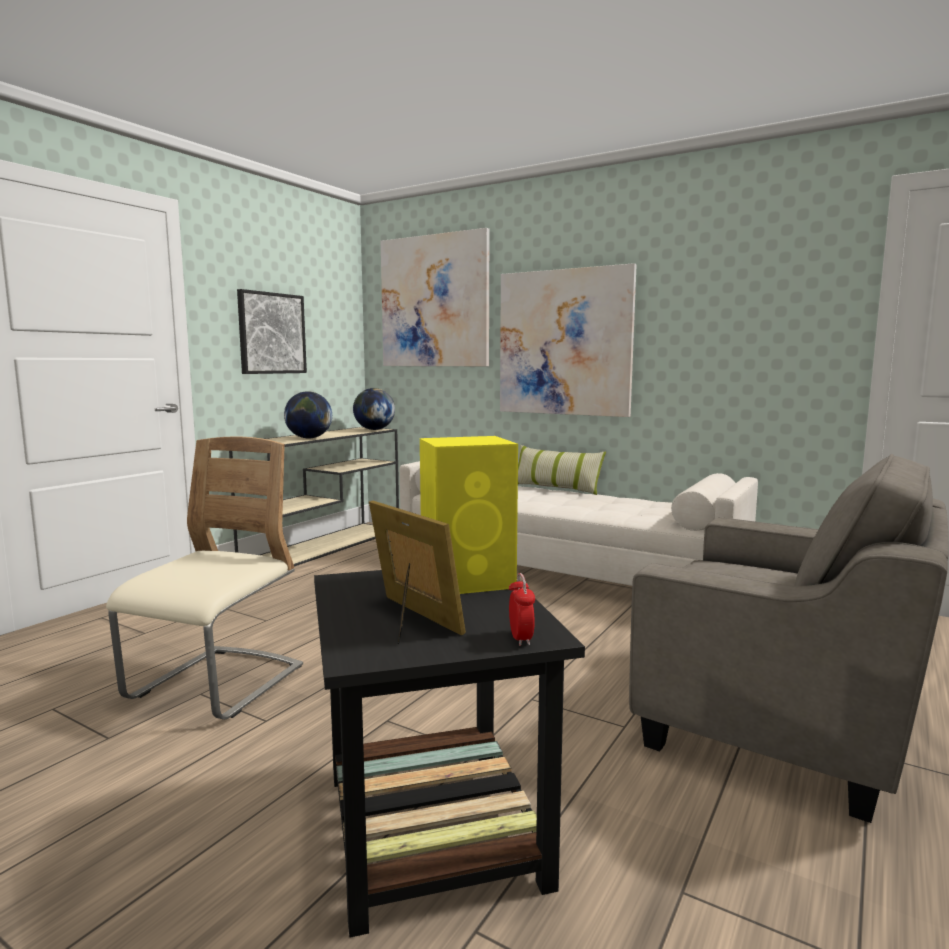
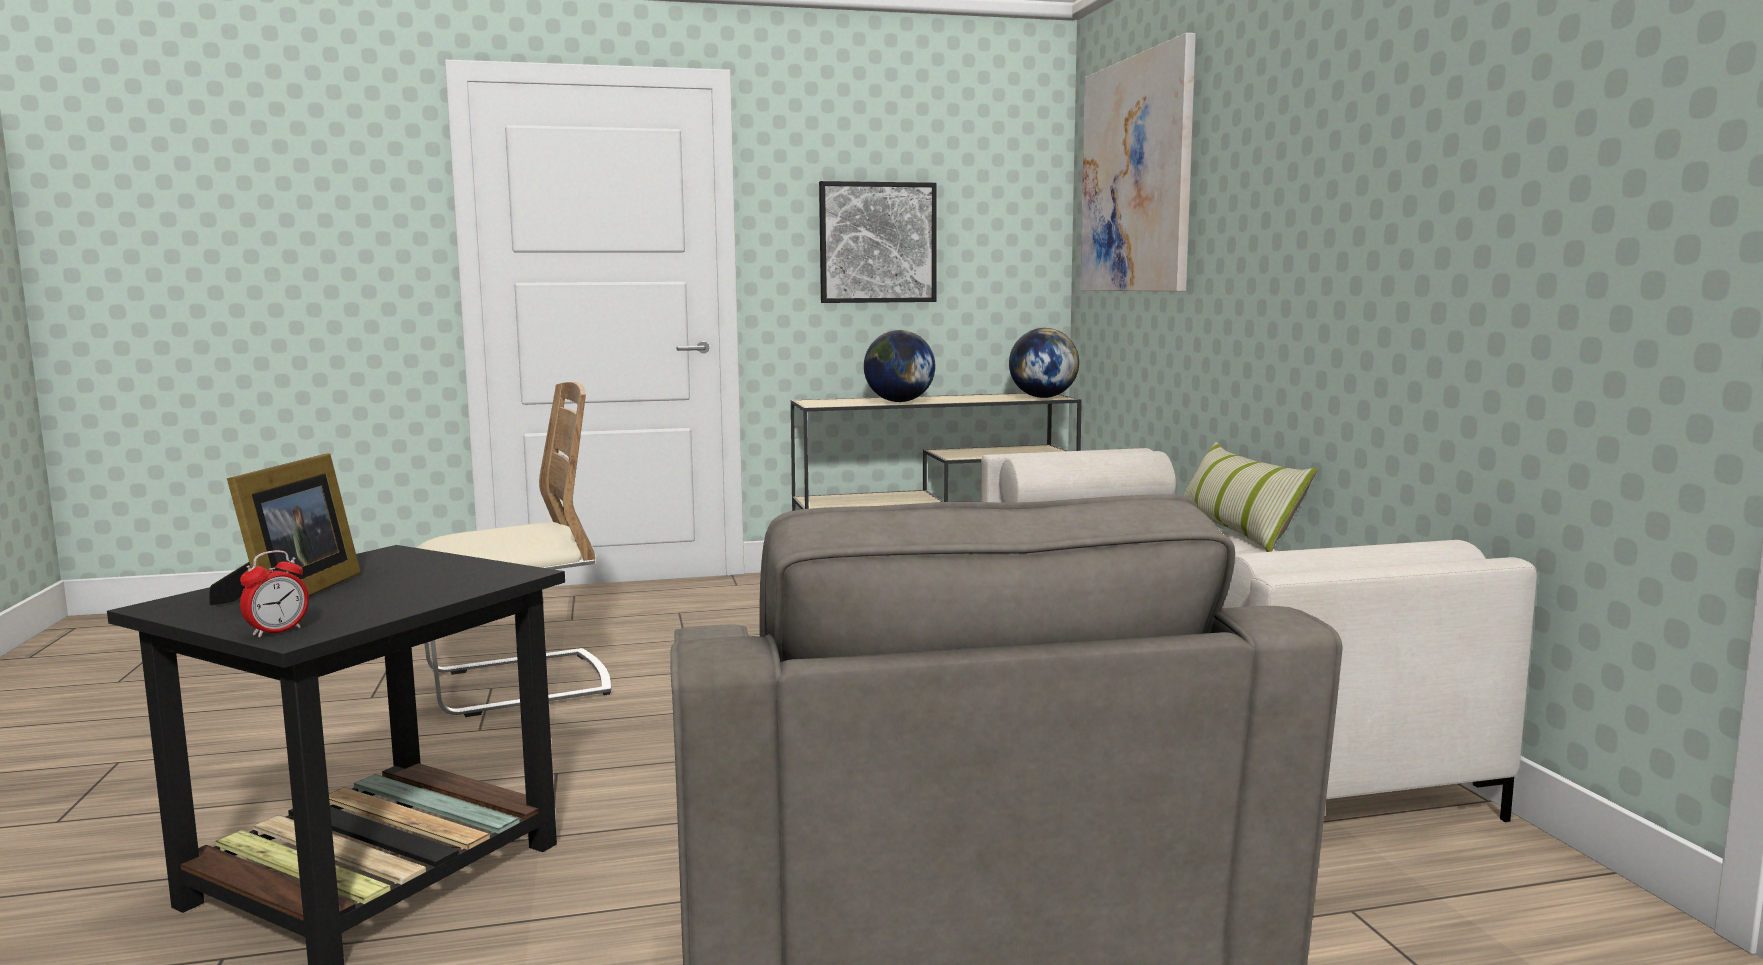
camera: 45 degrees right, 0 degrees up
(469, 580) = (461, 580): yellow speaker -> none
(564, 343) = (1272, 244): picture -> none

